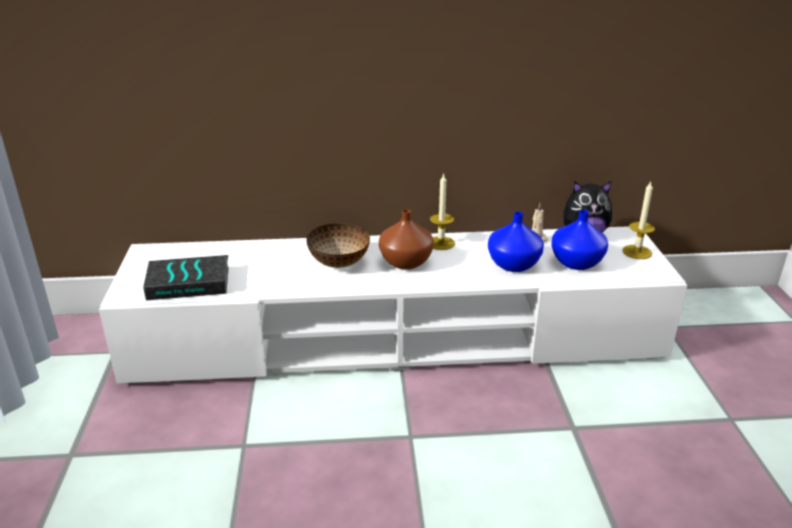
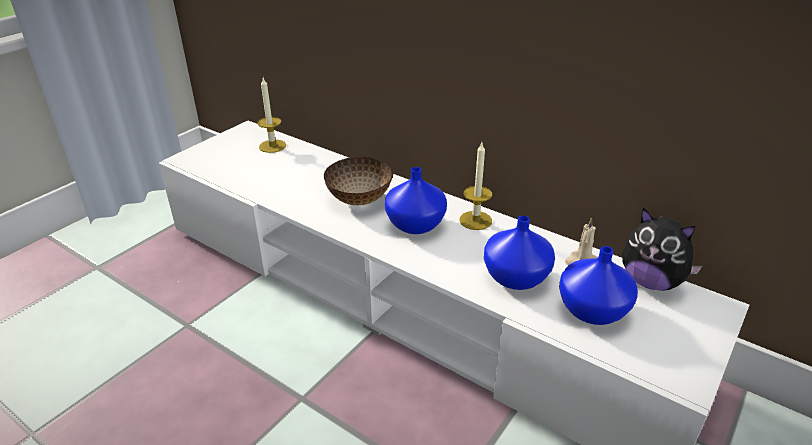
camera: 40 degrees right, 5 degrees up
(190, 282) = (235, 167): book -> none
(404, 262) = (415, 224): brown vase -> blue vase
(637, 252) = (693, 336): candle -> candle (272, 146)

